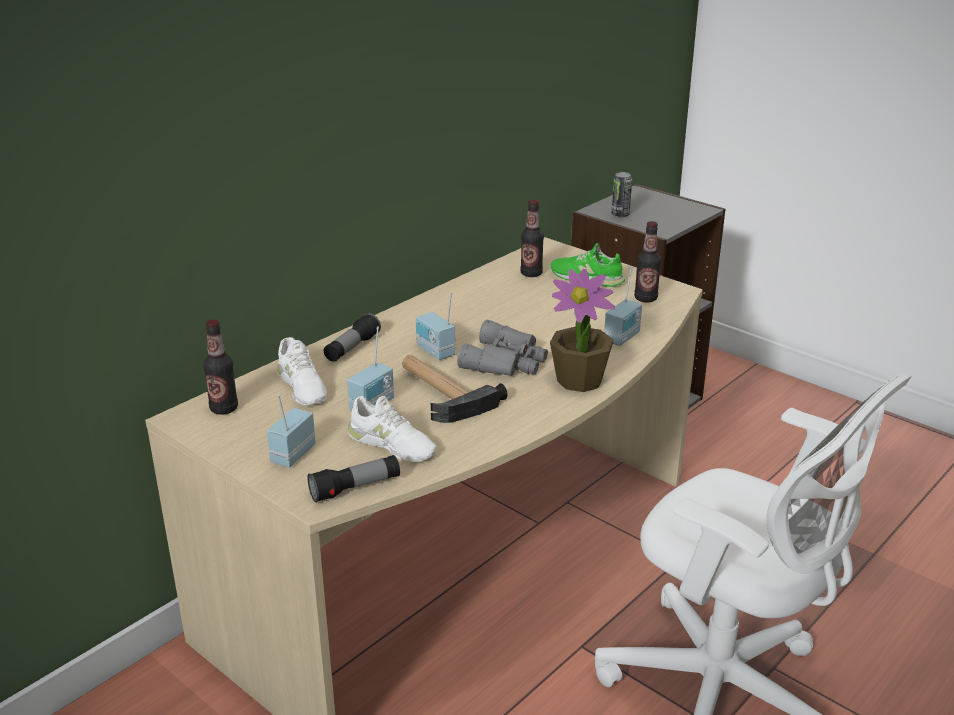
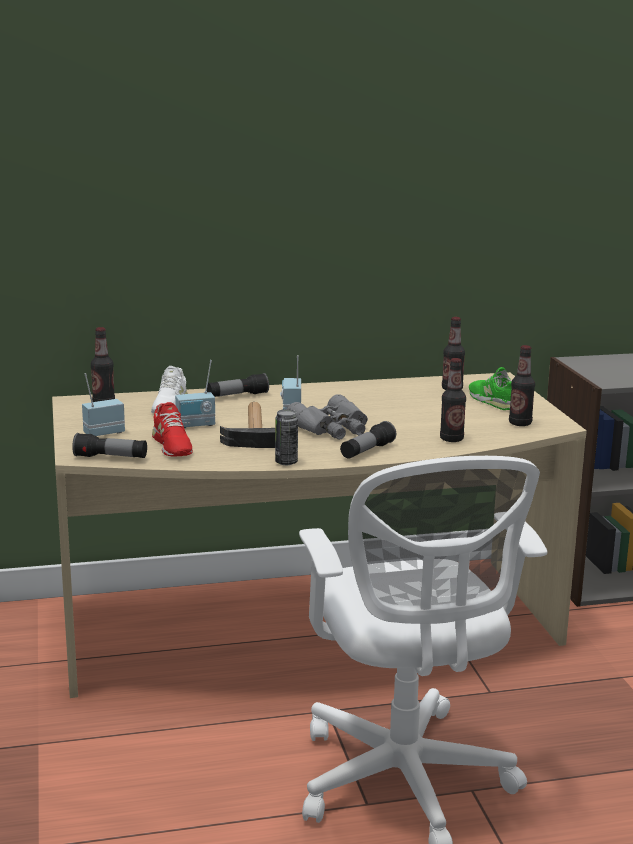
camera: 35 degrees right, 10 degrees down
(391, 444) = (171, 445): white shoe -> red shoe
(580, 380) = (367, 451): potted plant -> flashlight
(620, 215) = (590, 366): can -> can (286, 462)
(623, 338) = (451, 439): radio -> bottle

